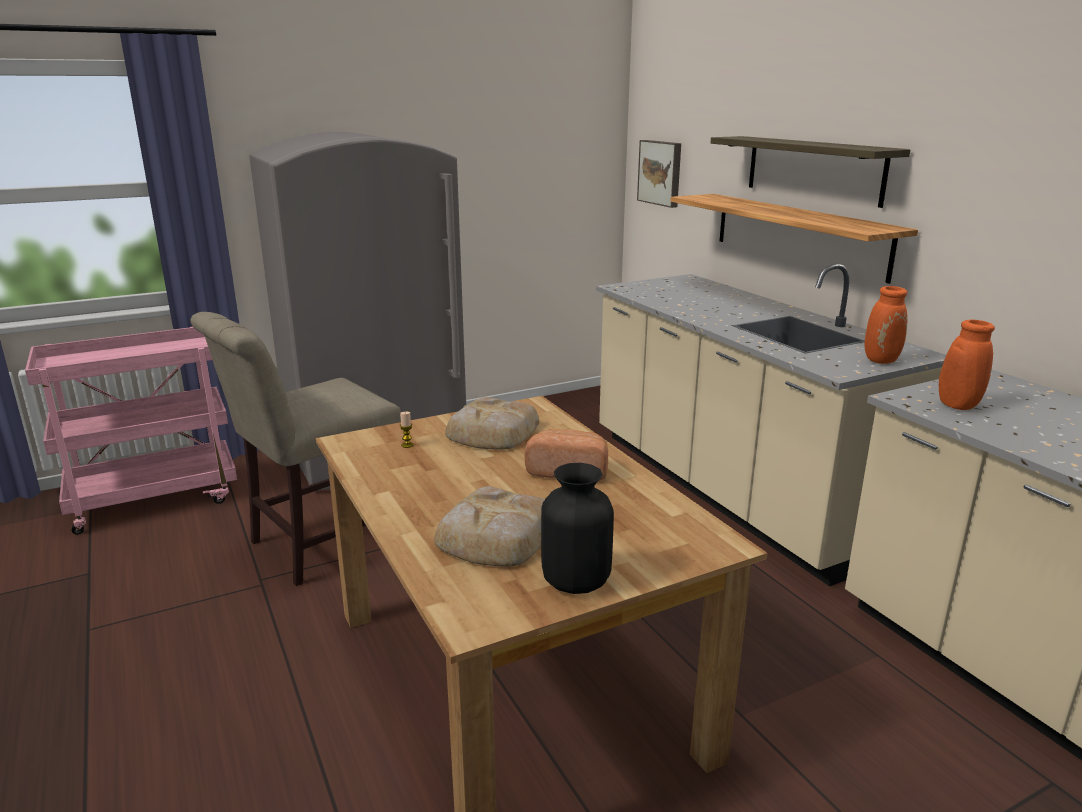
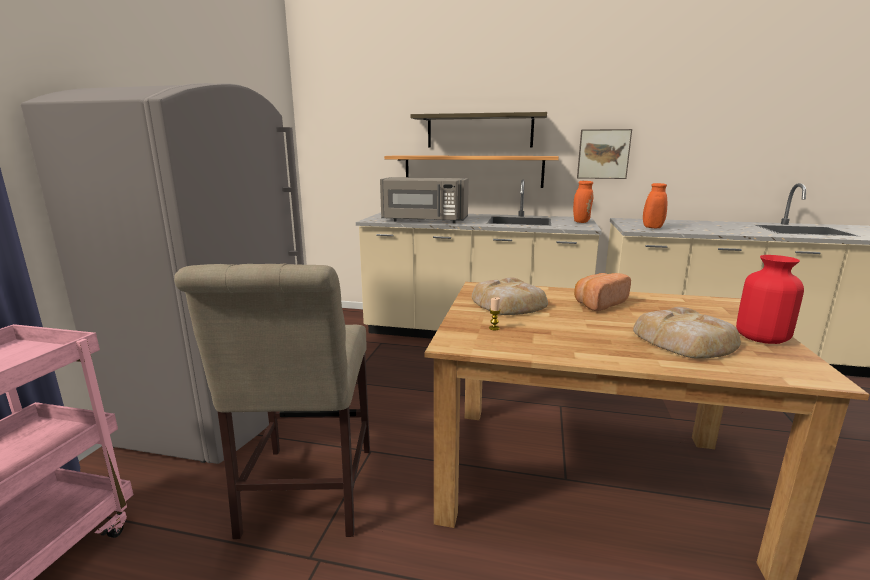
camera: 50 degrees left, 5 degrees down
(576, 580) = (761, 338): black vase -> red vase
(661, 173) = (339, 147): picture -> picture (603, 154)
(672, 302) = (424, 221): none -> grey microwave

